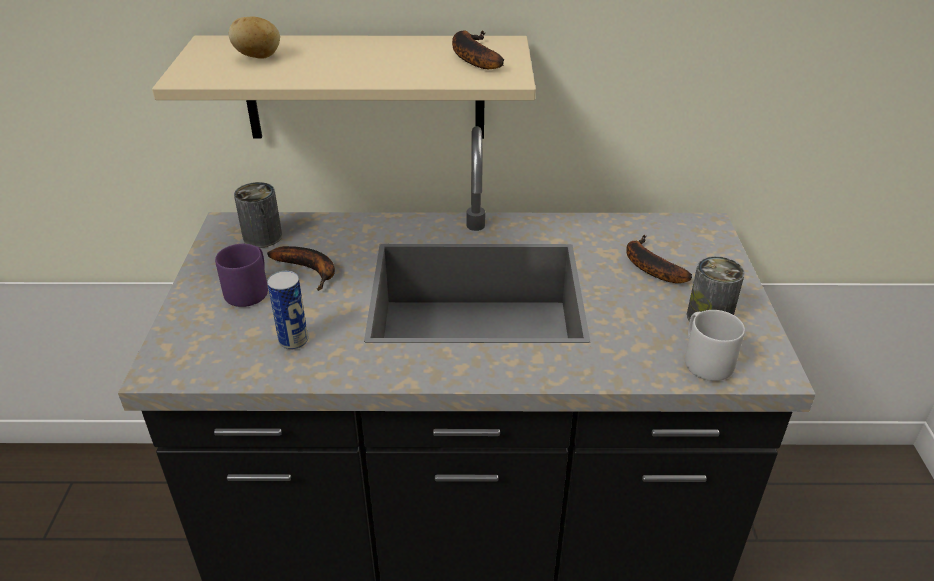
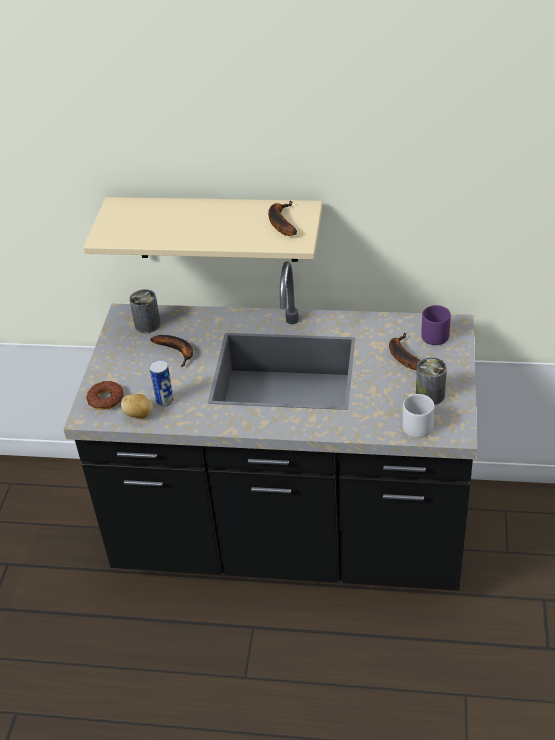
camera: 10 degrees right, 5 degrees up
(194, 342) = (105, 399): none -> donut
(249, 291) = (139, 365): purple mug -> purple mug (436, 334)
(258, 57) = (146, 220): potato -> potato (139, 415)

